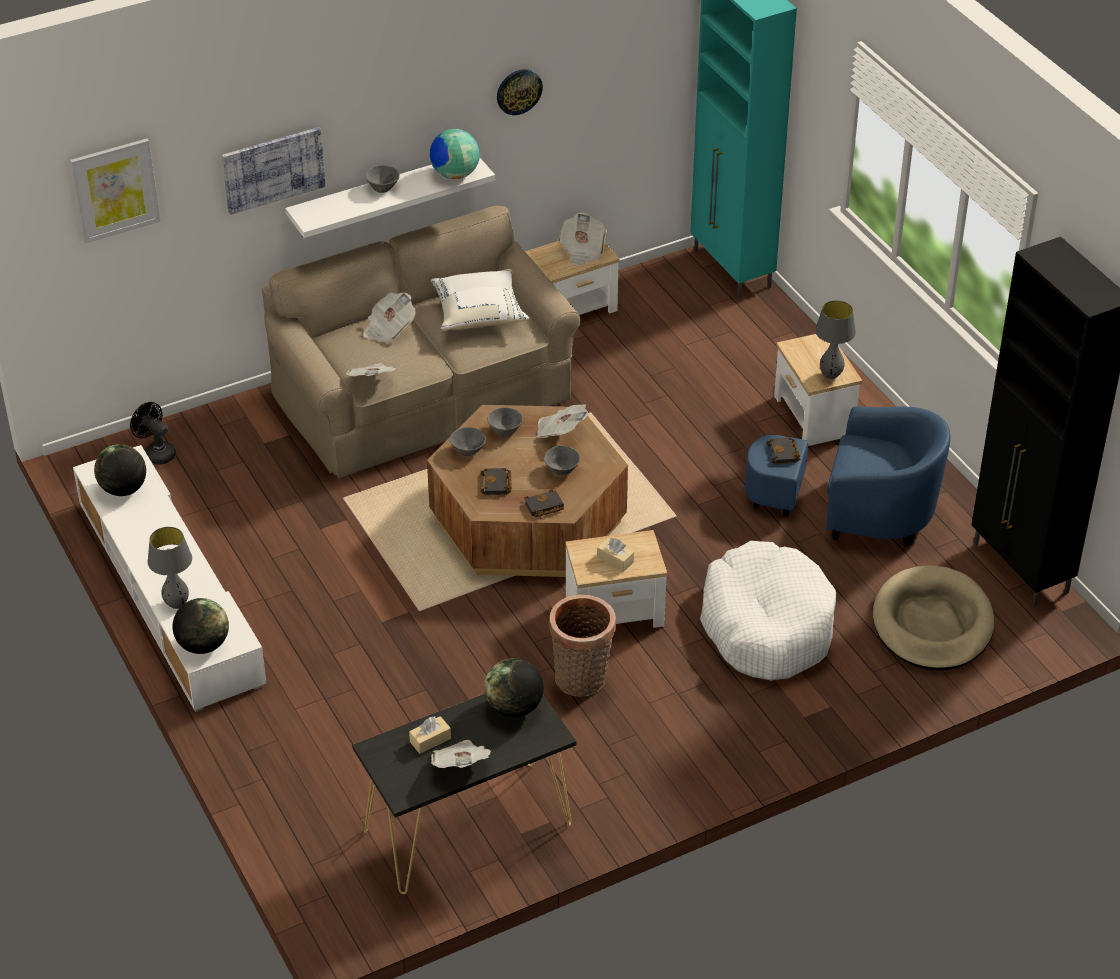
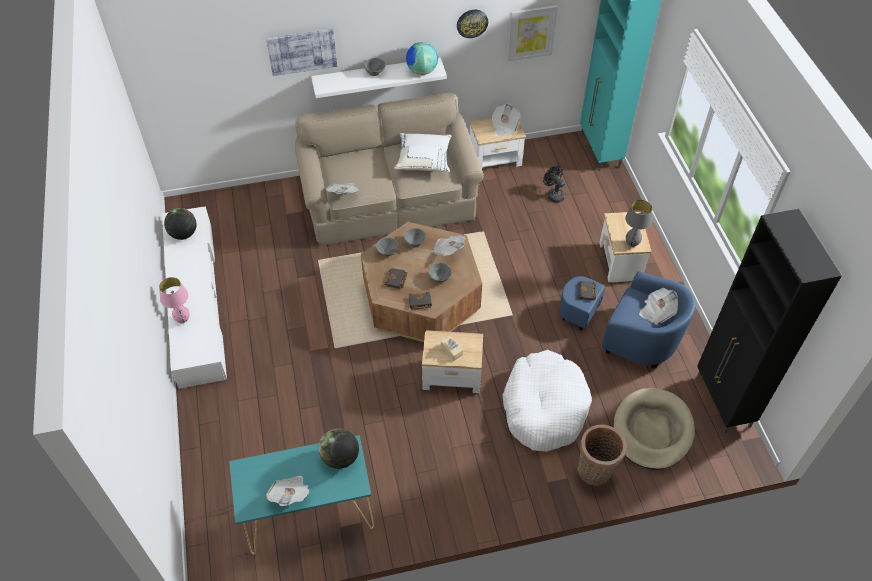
camera: 15 degrees right, 10 degrees up
(115, 190) = (194, 51): picture -> picture (531, 33)
(156, 453) = (224, 208): black fan -> black fan (553, 194)
(177, 604) = (183, 320): grey table lamp -> pink table lamp
(203, 645) = (187, 352): globe -> none
(389, 329) = (366, 161): newspaper -> newspaper (657, 312)
(430, 740) = (278, 470): beige tissue box -> none
(467, 828) = (308, 514): black console table -> turquoise console table
(581, 681) = (415, 421): basket -> basket (595, 472)

